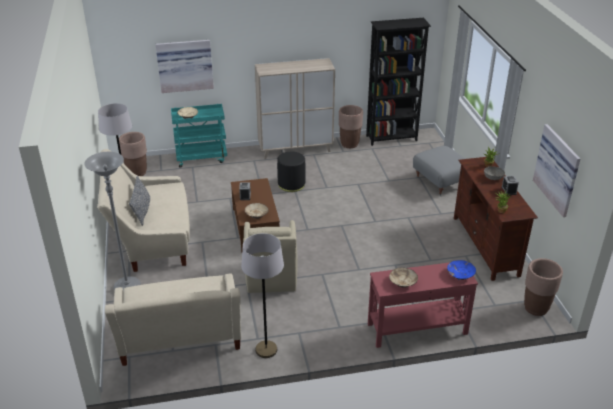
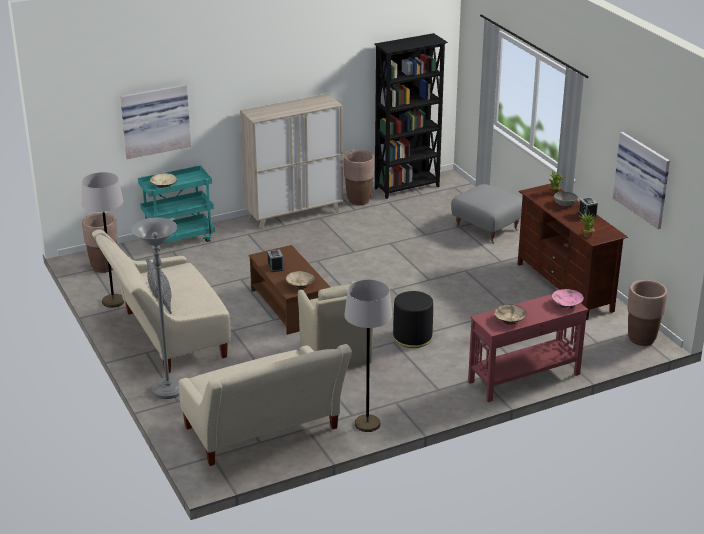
camera: 15 degrees left, 5 degrees down
(291, 184) = (309, 254): black ottoman -> black ottoman (412, 337)
(460, 274) = (566, 304): blue bowl -> pink bowl

